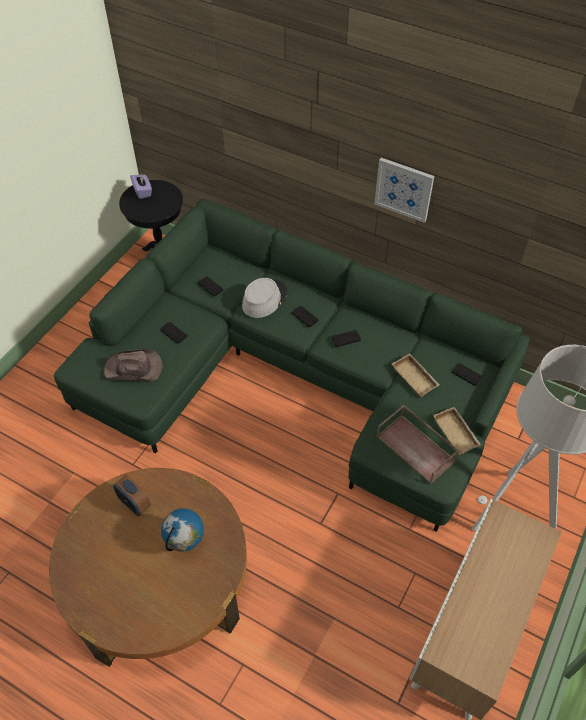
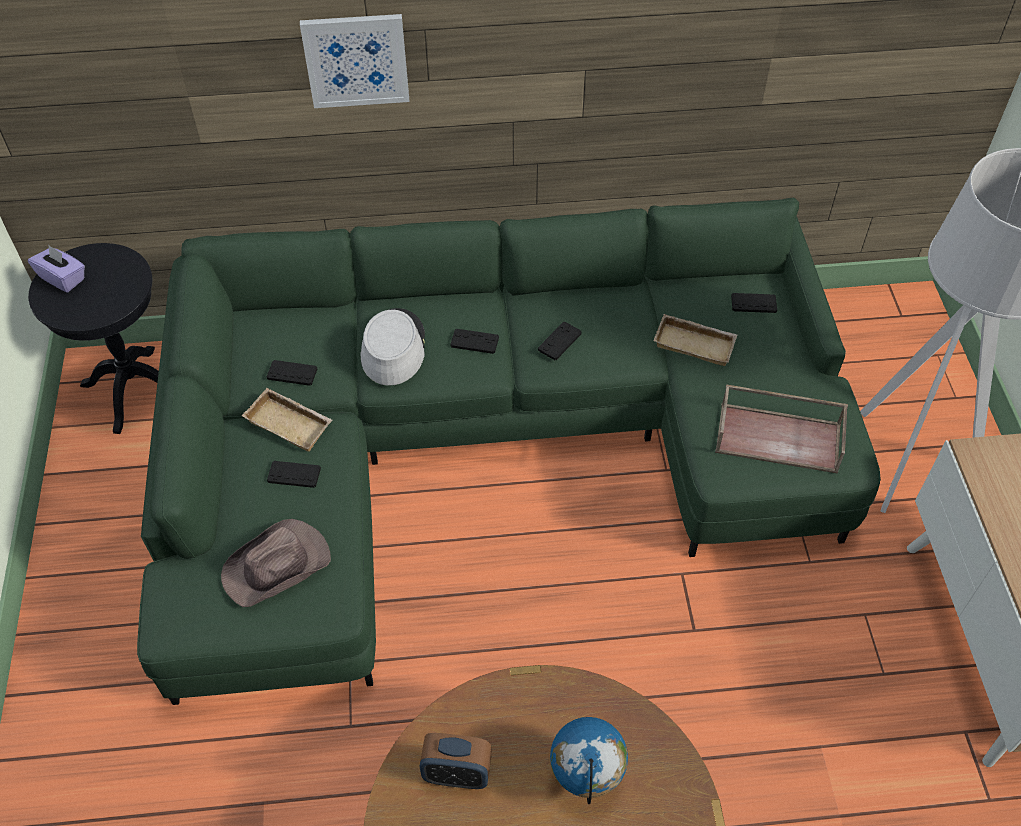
camera: 35 degrees left, 0 degrees up
(404, 189) = (557, 64): picture -> picture (356, 60)
(457, 433) = (809, 387): beige tray -> beige tray (291, 423)

